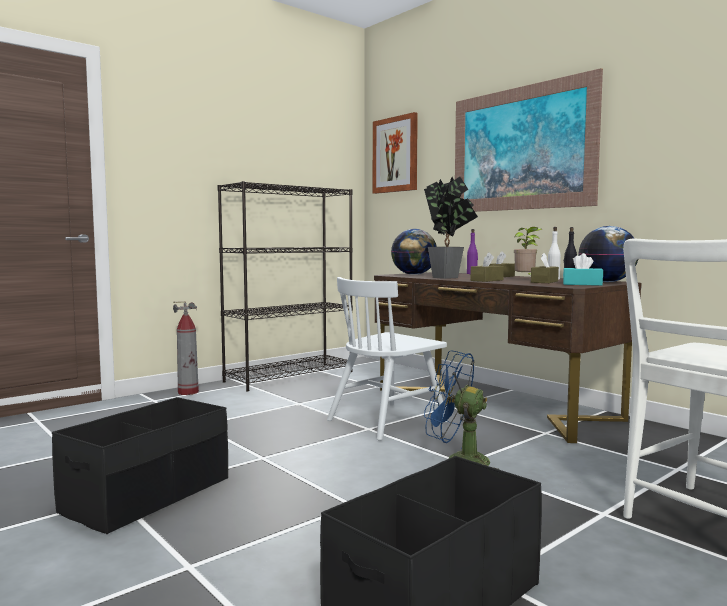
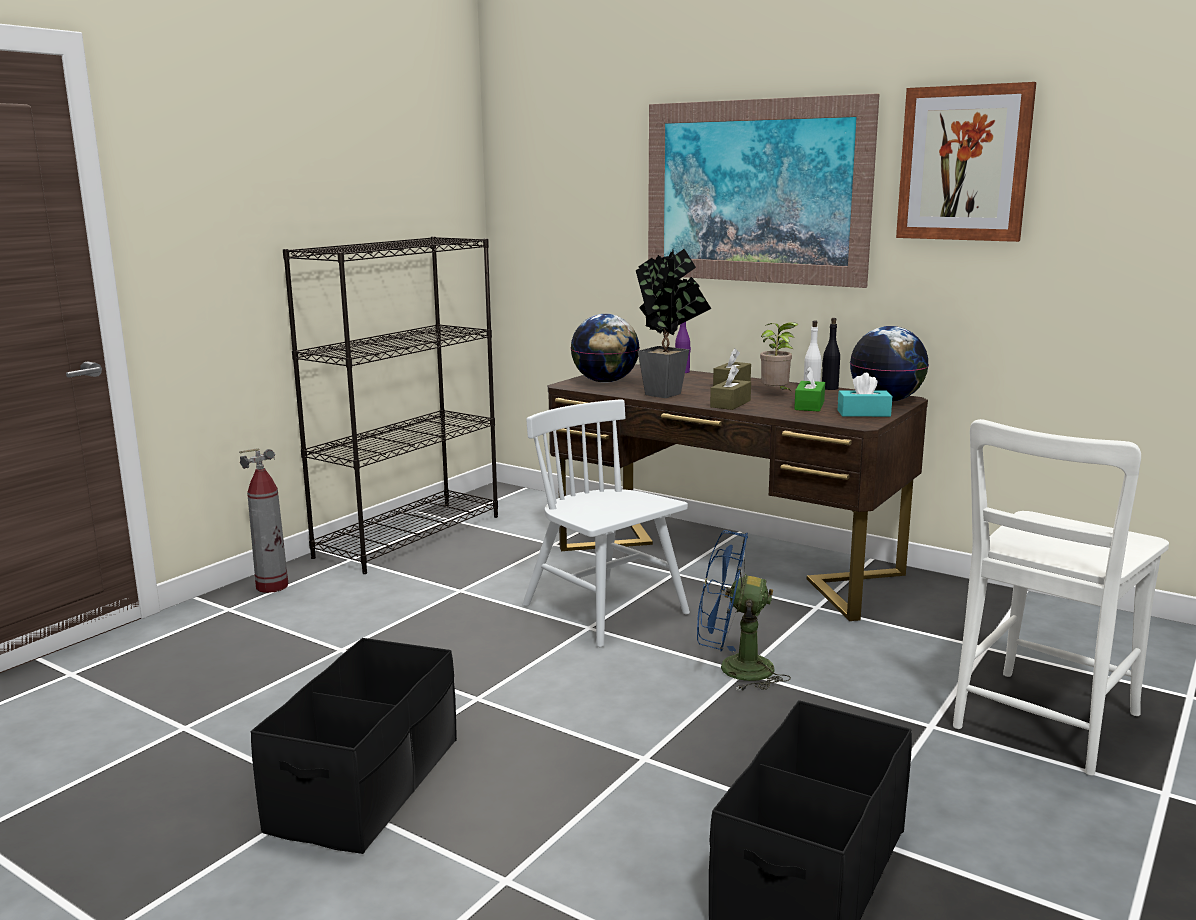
camera: 15 degrees left, 10 degrees up
(387, 421) = (605, 610): white chair -> white chair turned 105 degrees clockwise
(395, 155) = (542, 172): picture -> picture (964, 163)
(544, 282) = (809, 405): brown tissue box -> green tissue box

